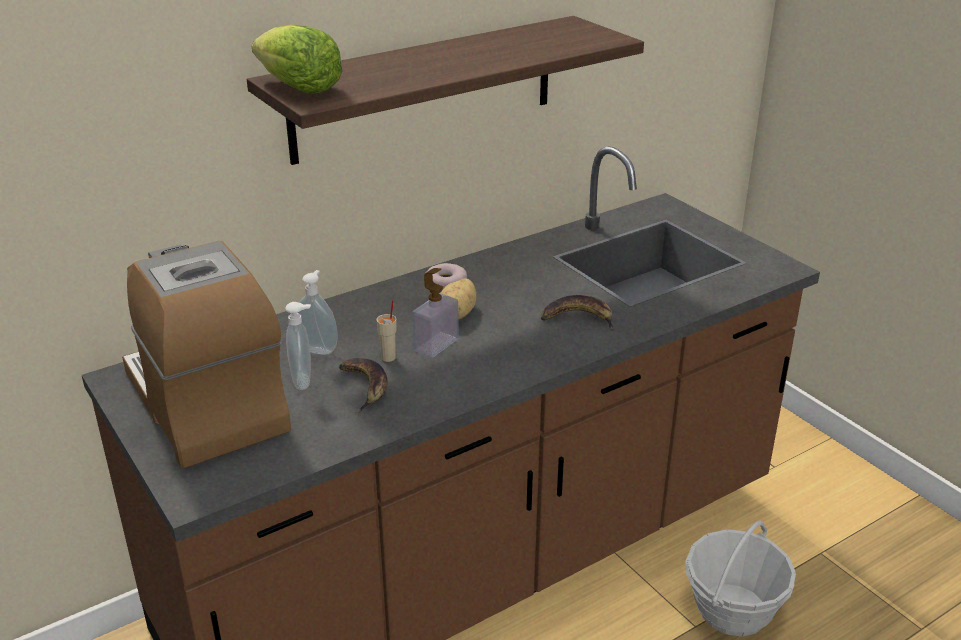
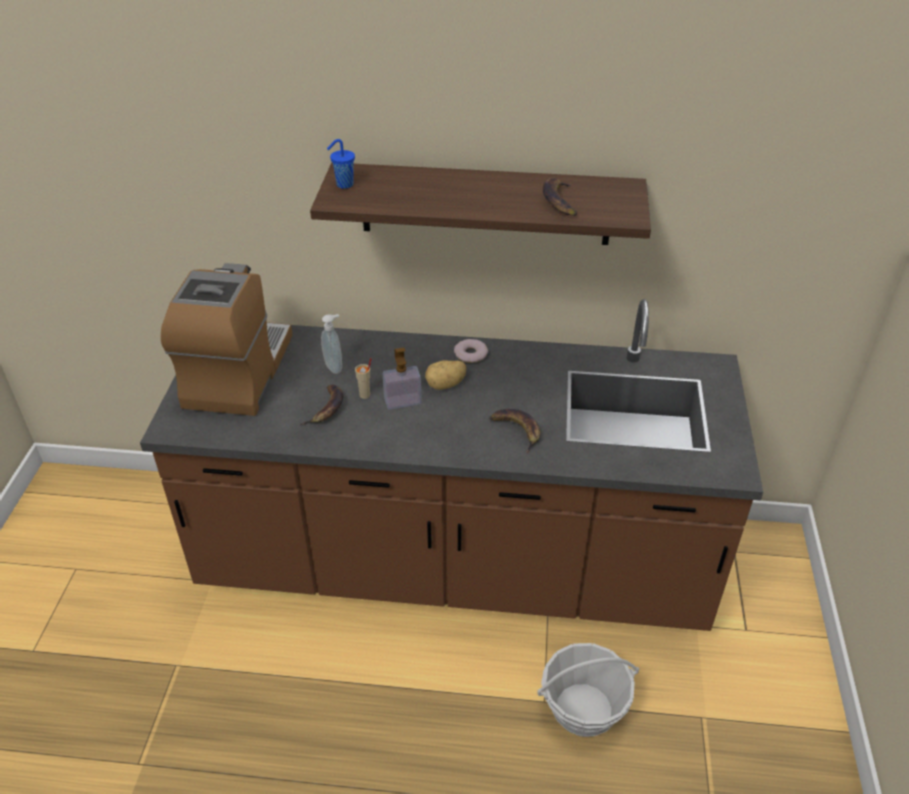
camera: 40 degrees right, 10 degrees up
(299, 89) = (343, 185): lettuce -> blue cup
(304, 381) = (301, 386): soap dispenser -> none
(535, 45) = (559, 201): none -> banana

